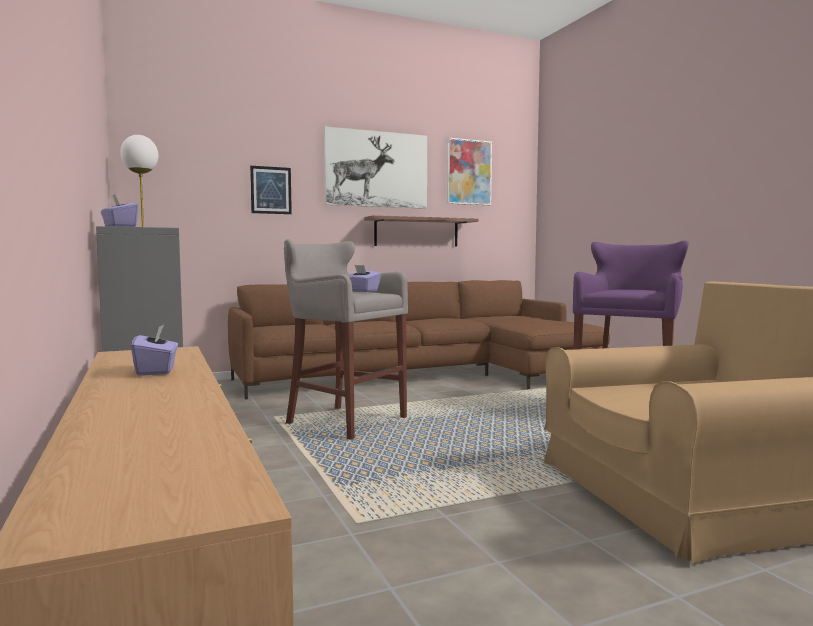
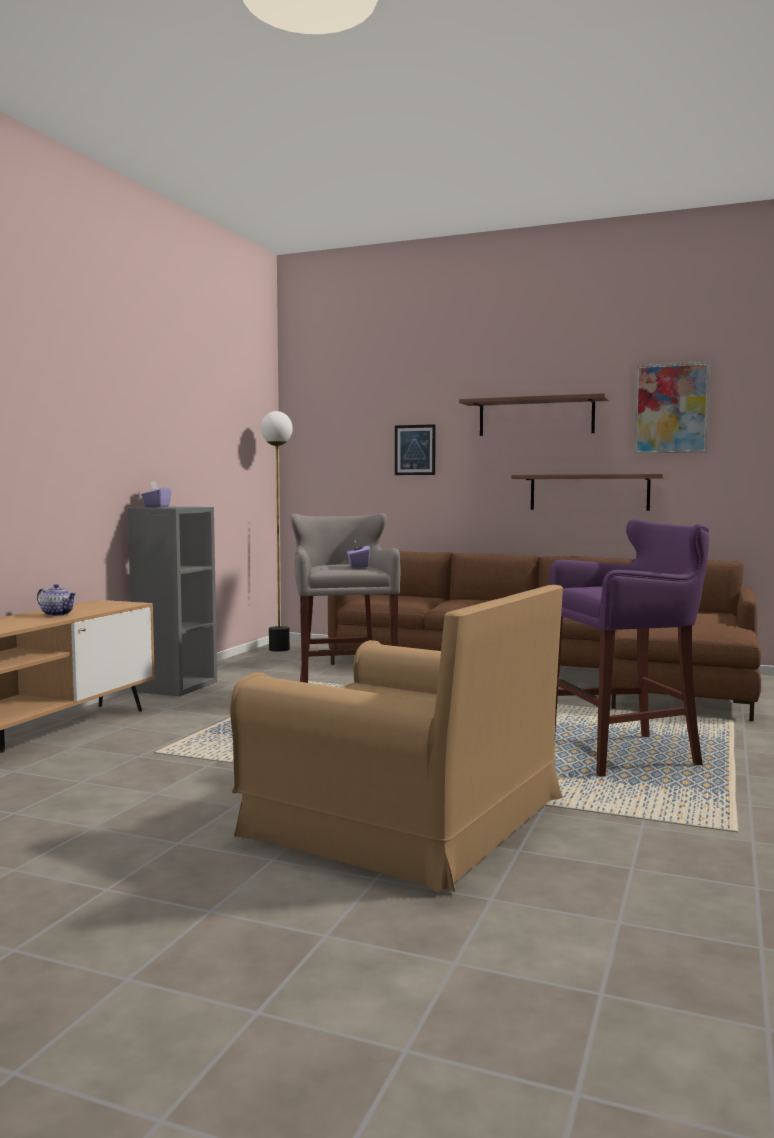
camera: 45 degrees right, 0 degrees up
(157, 371) = (58, 614): purple tissue box -> teapot
(376, 169) = (536, 417): picture -> shelf

